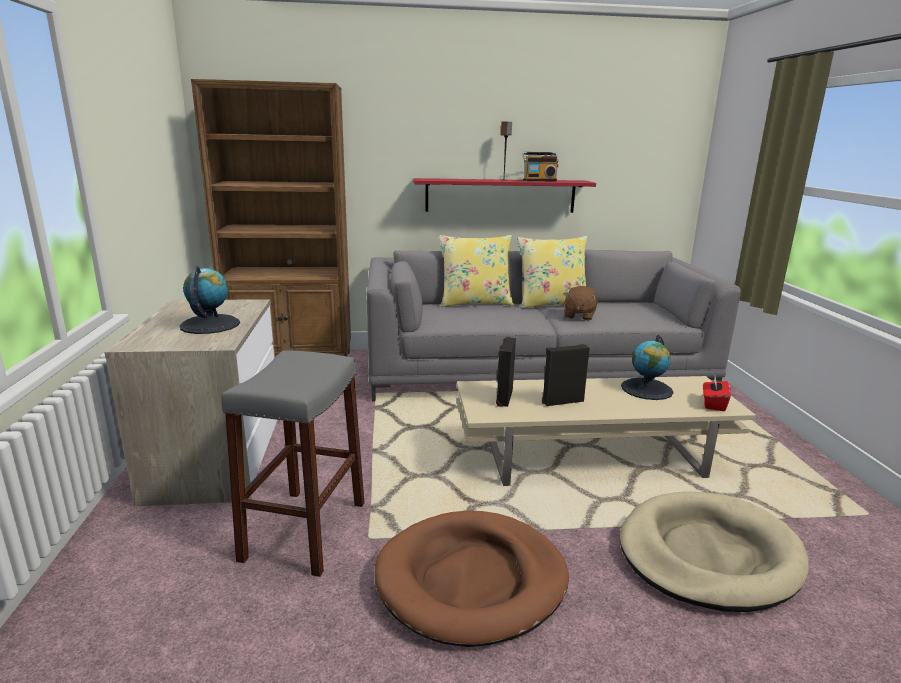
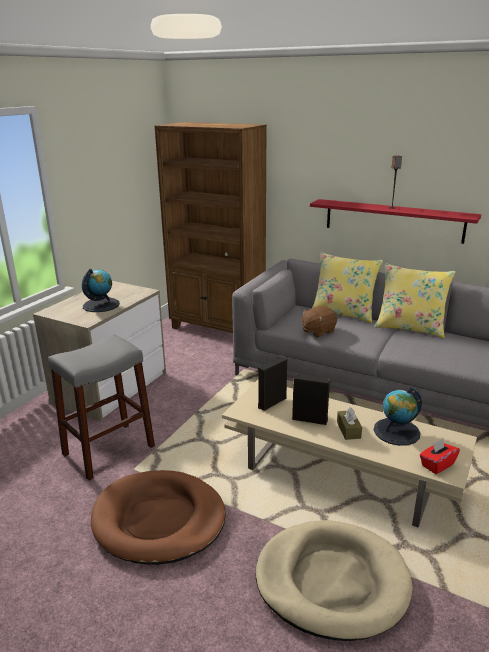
camera: 35 degrees right, 5 degrees up
(539, 180) = (424, 211): radio -> none
(579, 316) = (414, 346): brown plush toy -> brown plush toy (318, 331)
(608, 399) = (348, 430): none -> brown tissue box

